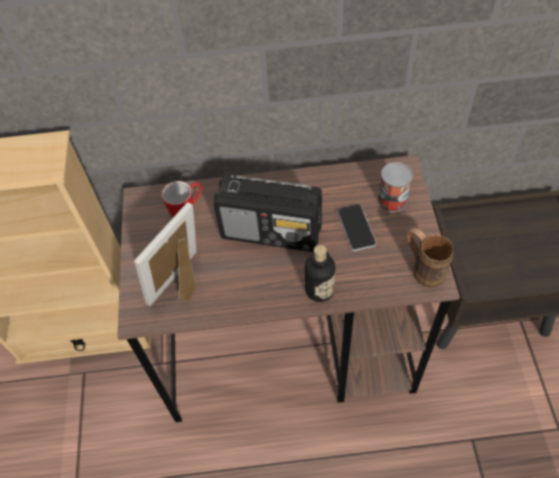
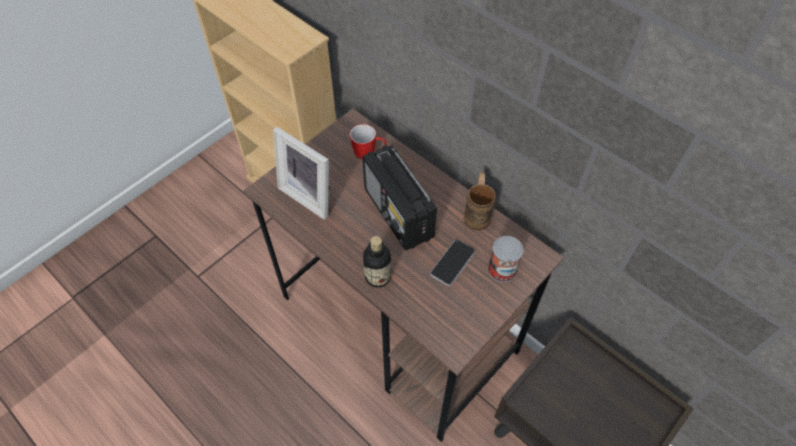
camera: 45 degrees right, 0 degrees up
(182, 284) = (310, 194): picture frame -> picture frame turned 135 degrees counterclockwise
(422, 268) = (458, 331): brown mug -> brown mug (477, 213)

